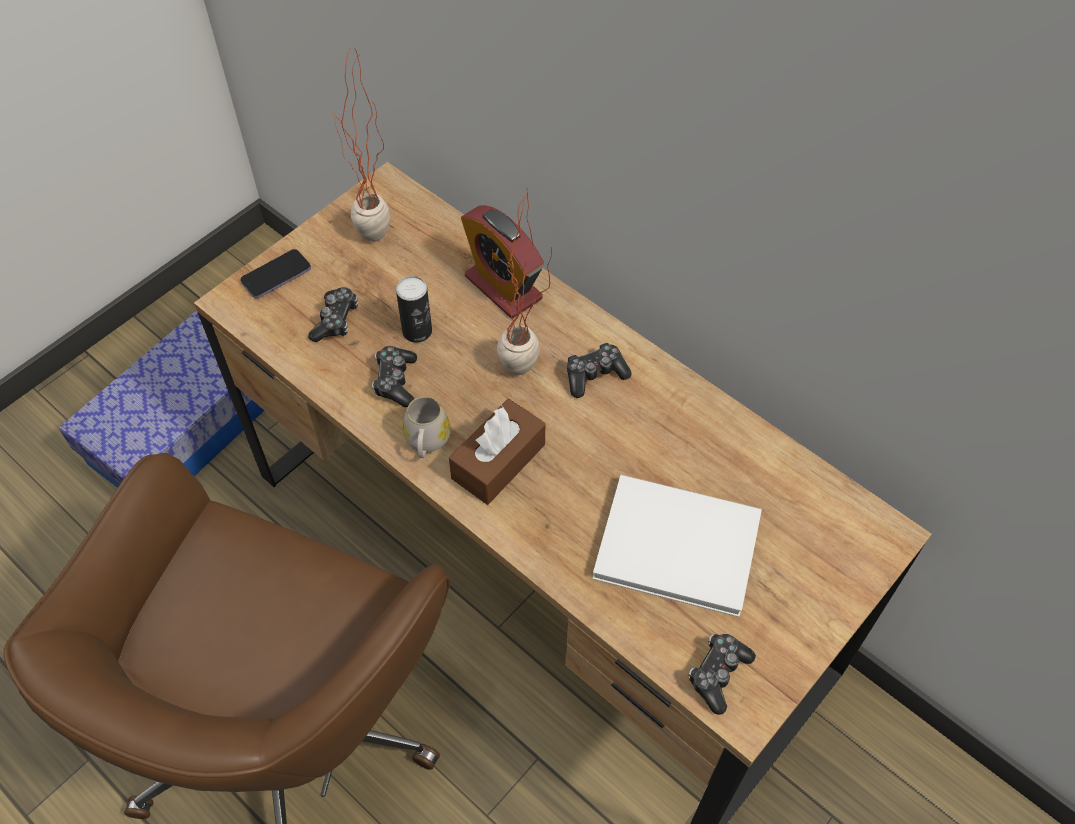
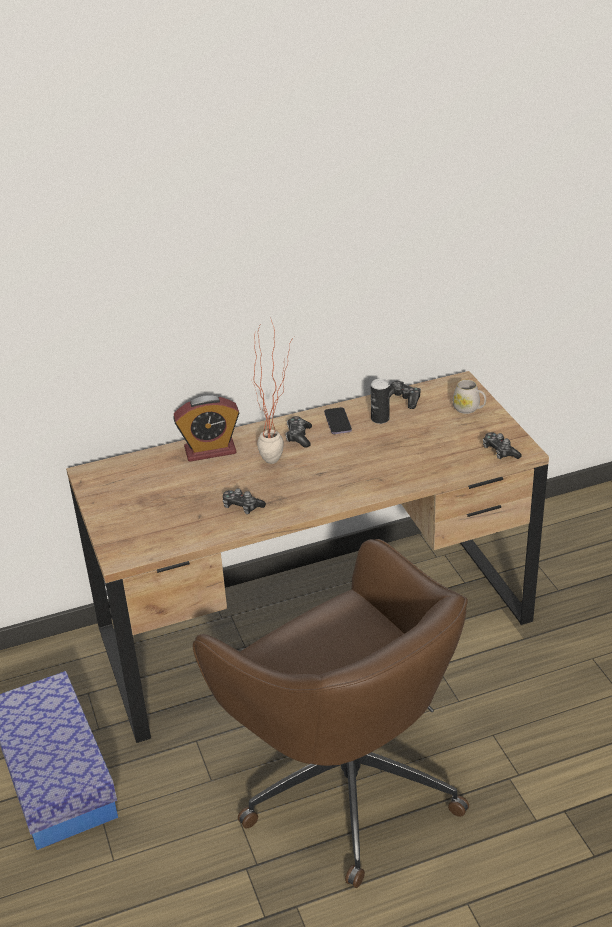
camera: 60 degrees left, 20 degrees down
(276, 275) = (116, 534): phone -> phone (338, 422)
(336, 320) = (175, 518): game controller -> game controller (403, 399)
(375, 244) = (130, 489): potted plant -> none
(417, 331) = (213, 490): can -> can (380, 419)
(426, 442) = (294, 506): white mug -> white mug (469, 409)
(498, 461) = (327, 484): brown tissue box -> none
(673, 541) = (419, 442): white book -> none

